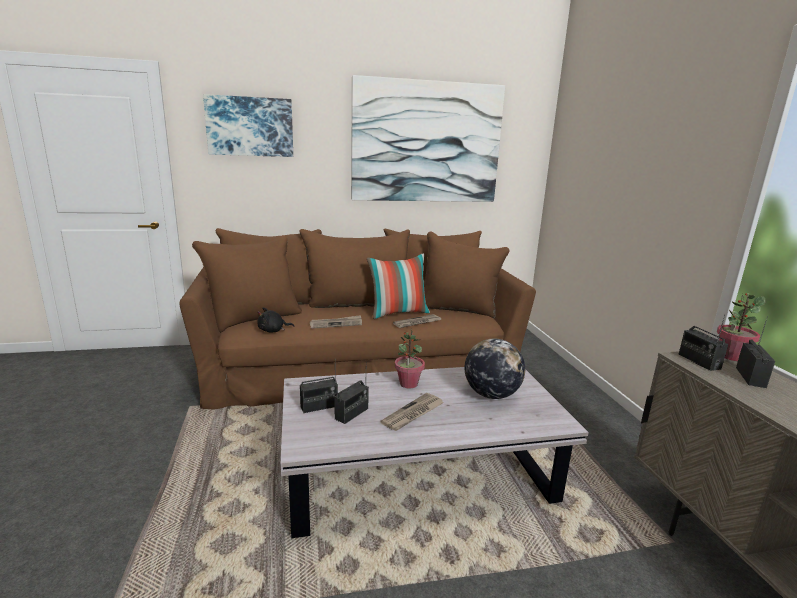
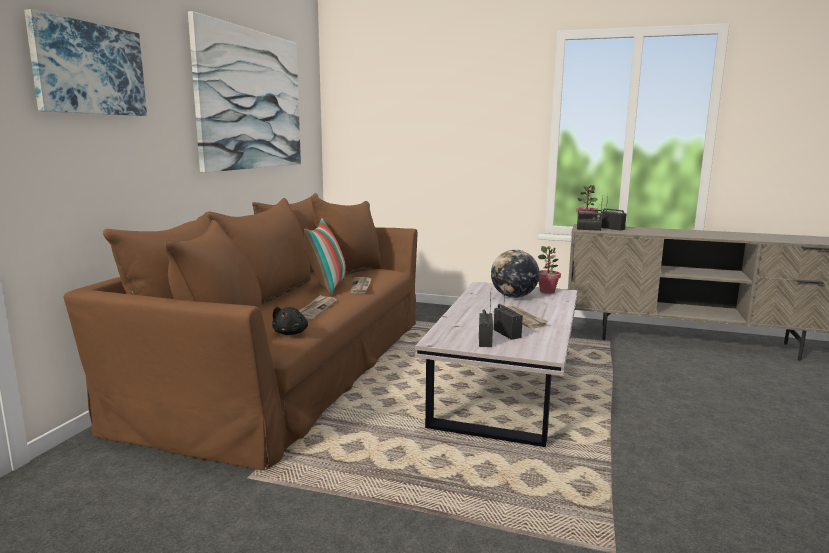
camera: 60 degrees left, 5 degrees down
(408, 384) = (474, 311): potted plant -> potted plant (547, 291)

